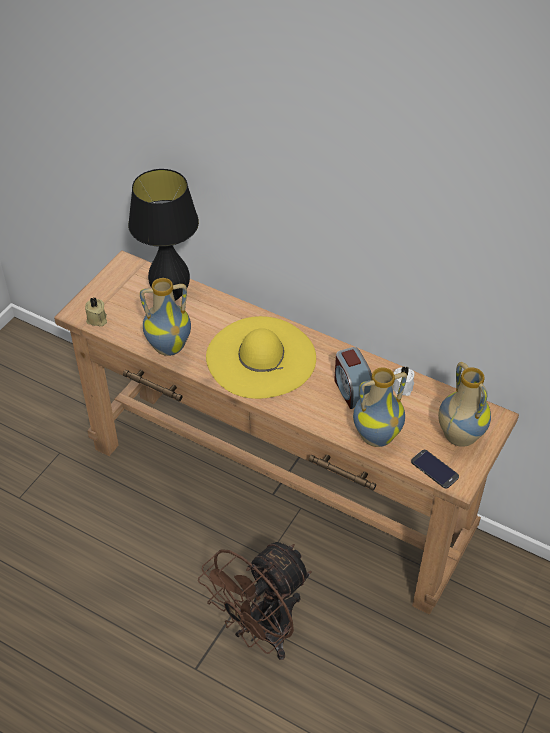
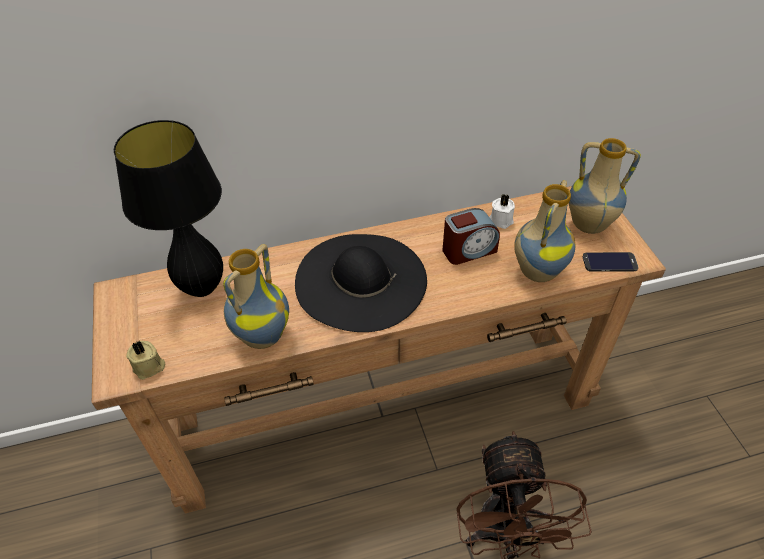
camera: 45 degrees left, 0 degrees up
(260, 357) = (360, 280): yellow hat -> black hat
(352, 390) = (468, 250): alarm clock -> alarm clock turned 45 degrees counterclockwise

